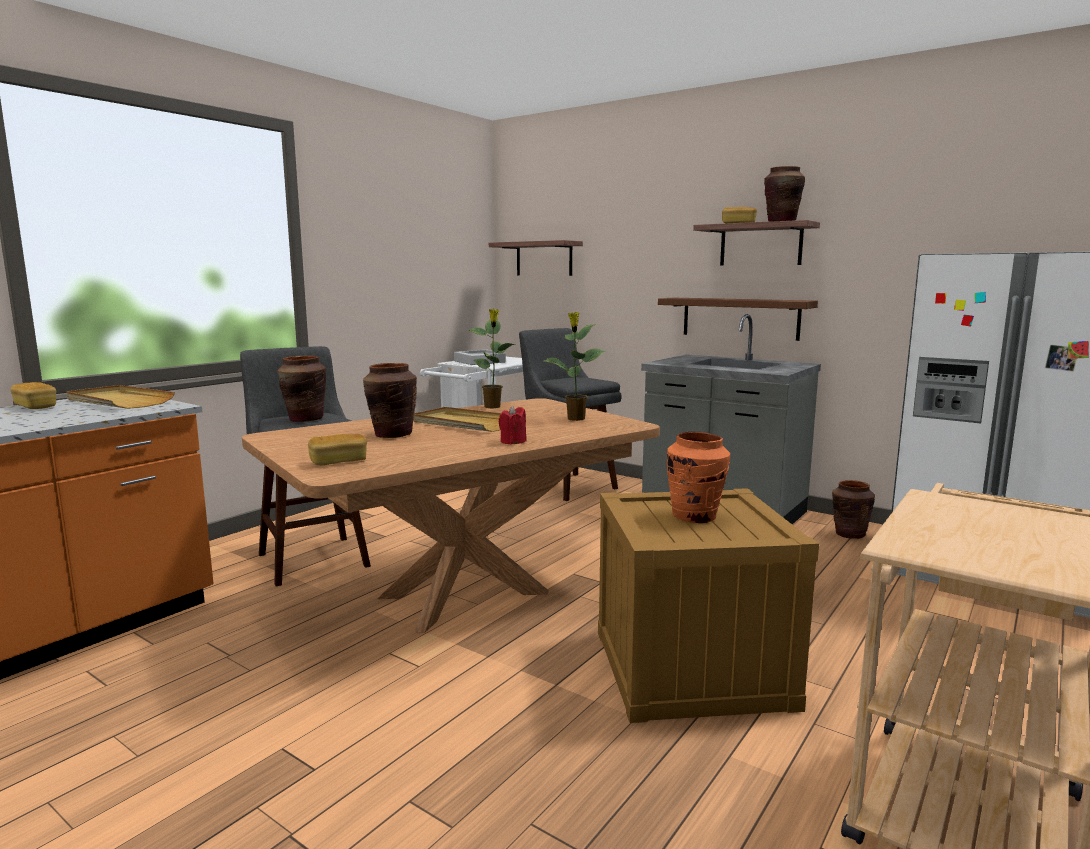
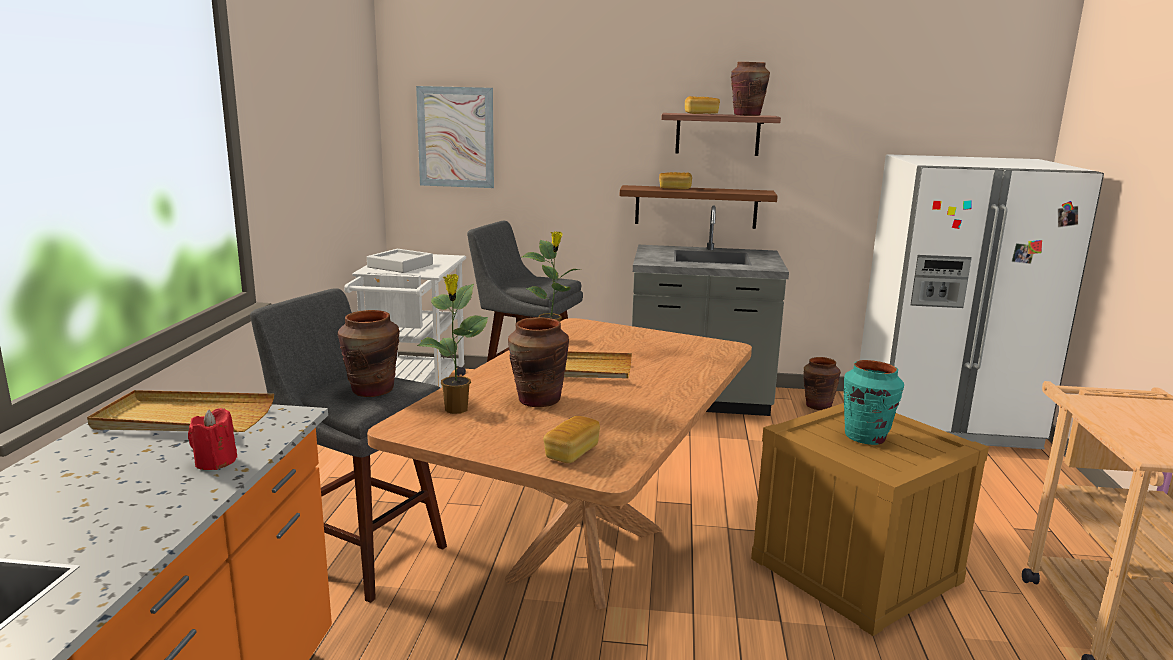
camera: 30 degrees left, 5 degrees up
(35, 407) = (80, 453): bread -> bread (675, 188)
(513, 442) = (673, 389): red candle -> red candle (215, 462)
(544, 259) = (456, 137): shelf -> picture
(575, 419) = (663, 346): potted plant -> potted plant (456, 410)
(695, 516) = (865, 437): orange vase -> turquoise vase

